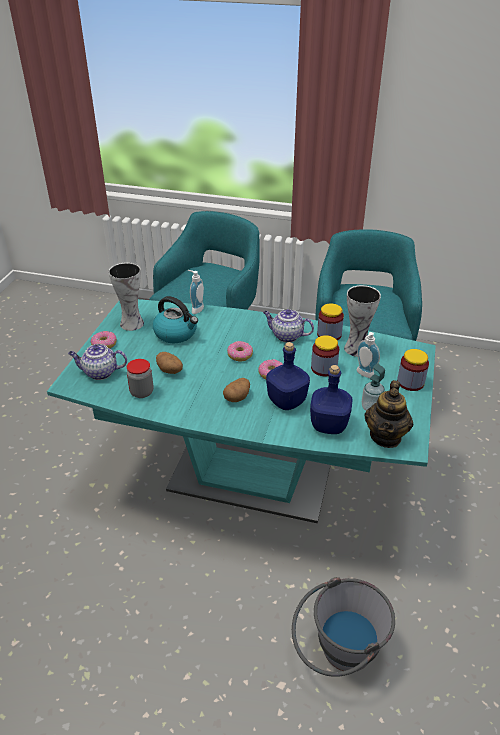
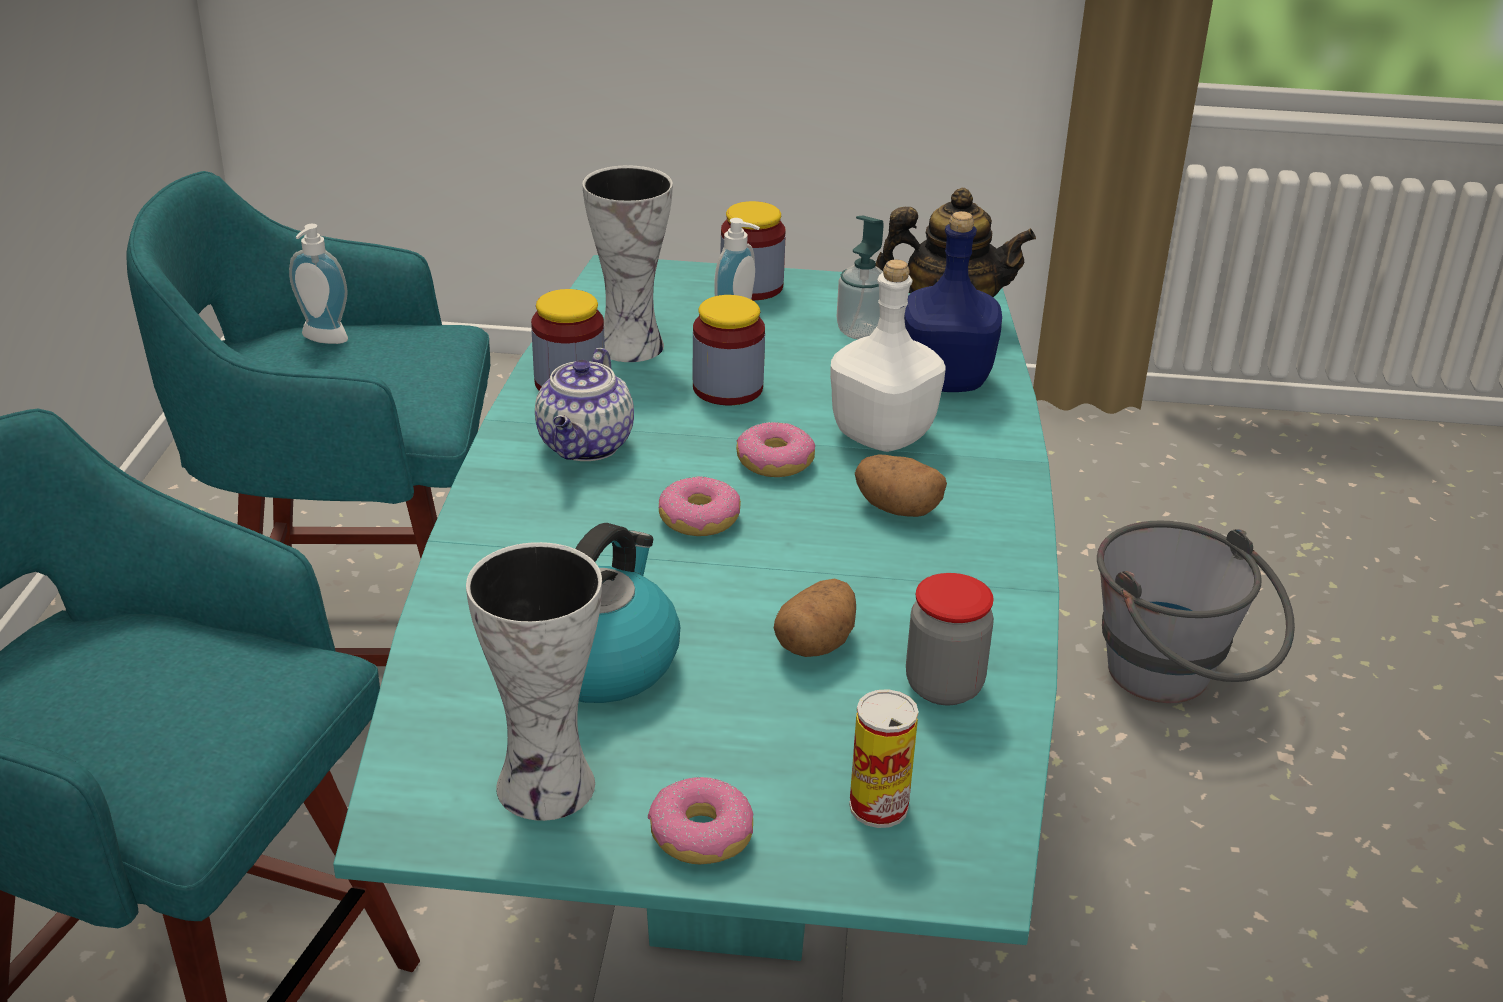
camera: 100 degrees left, 5 degrees down
(99, 373) = (878, 807): teapot -> can
(196, 309) = (434, 635): soap dispenser -> soap dispenser (322, 340)
(286, 401) = (881, 436): blue bottle -> white bottle

